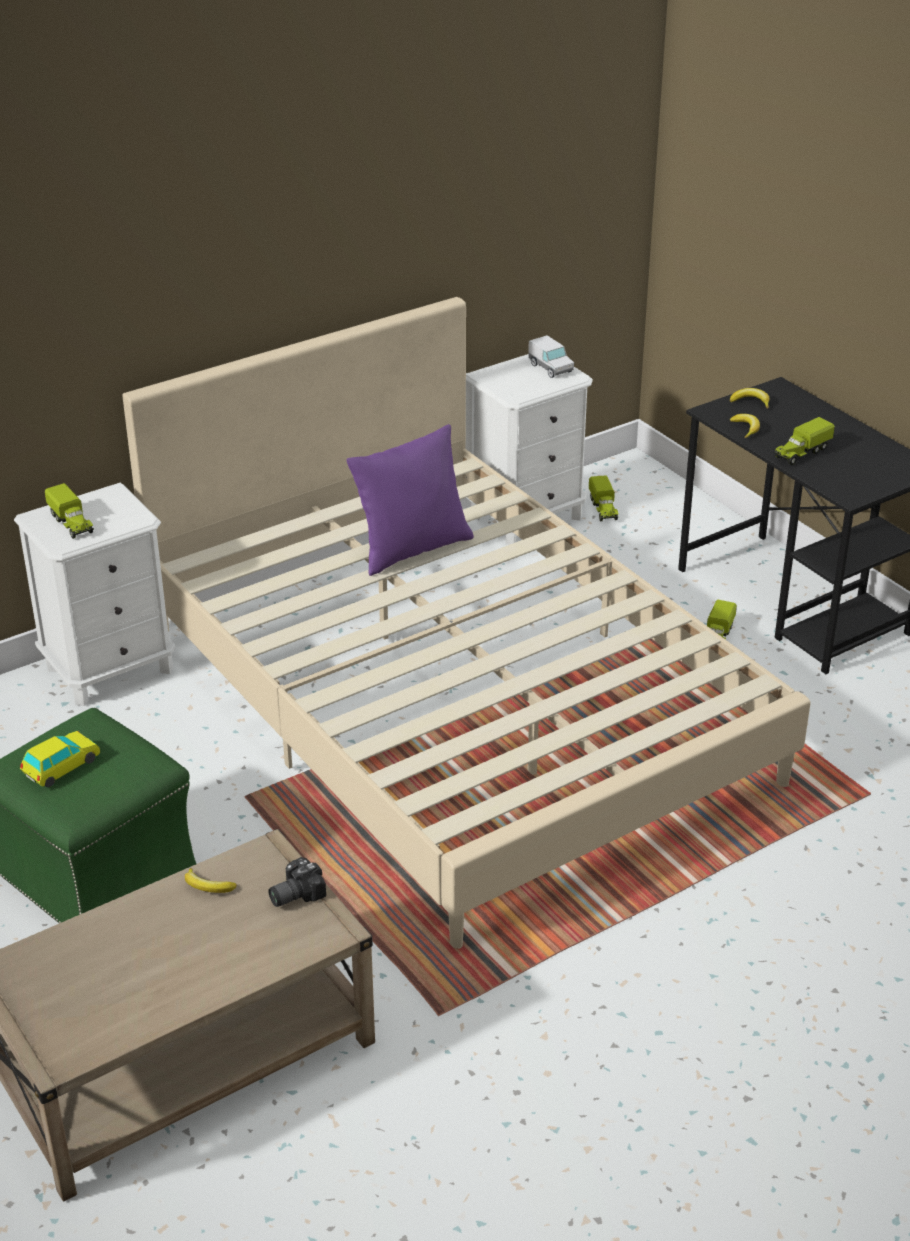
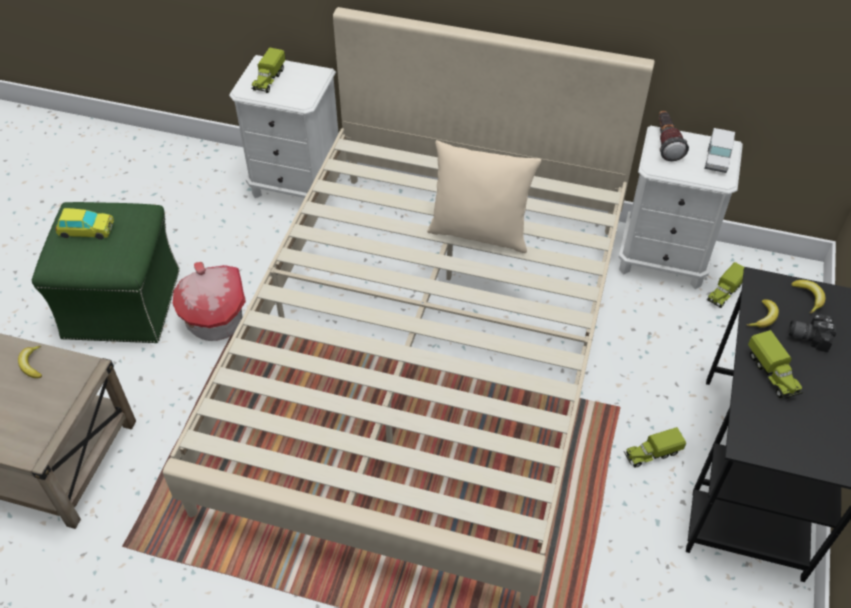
camera: 50 degrees right, 15 degrees up
(221, 814) = (216, 319): none -> toy house
(294, 893) = (53, 409): camera -> camera (808, 335)
(412, 549) = (479, 232): purple pillow -> beige pillow
(497, 378) = (666, 143): none -> flashlight
(801, 453) = (772, 374): toy truck -> toy truck turned 120 degrees counterclockwise

